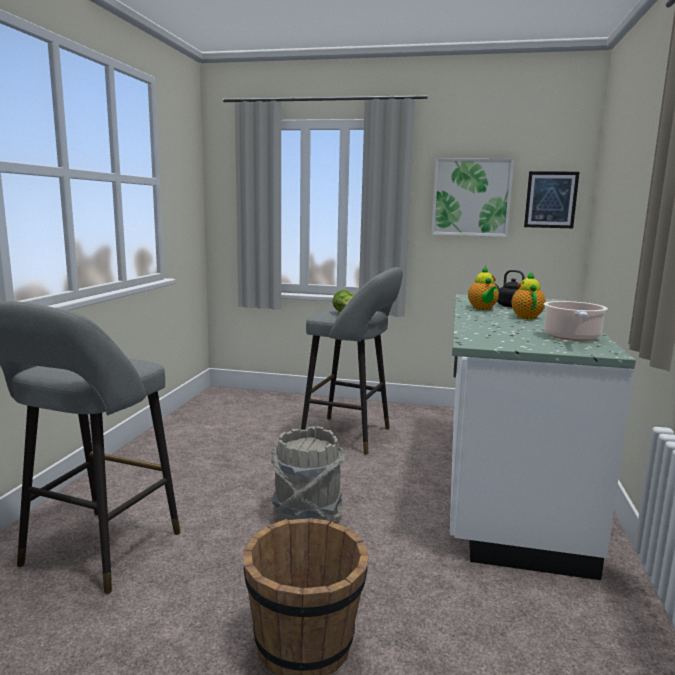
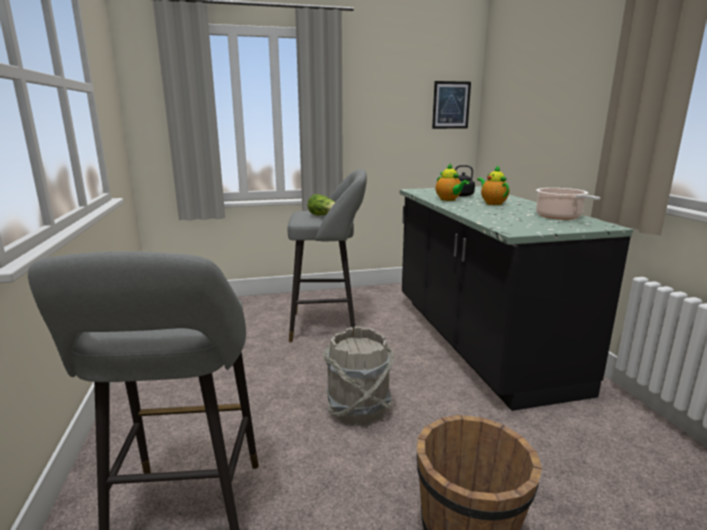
camera: 25 degrees left, 5 degrees up
(471, 197) = (390, 104): picture -> none
(505, 486) = (477, 341): white counter -> black counter

